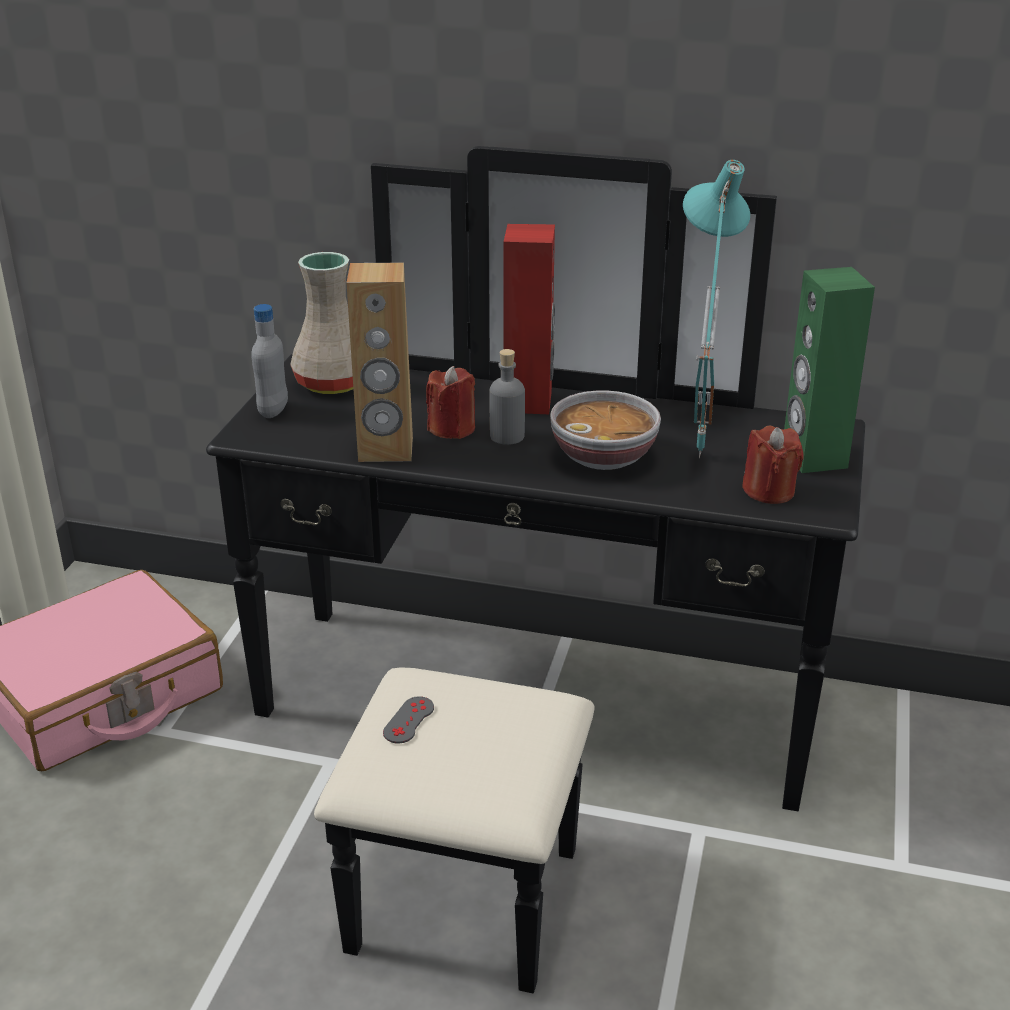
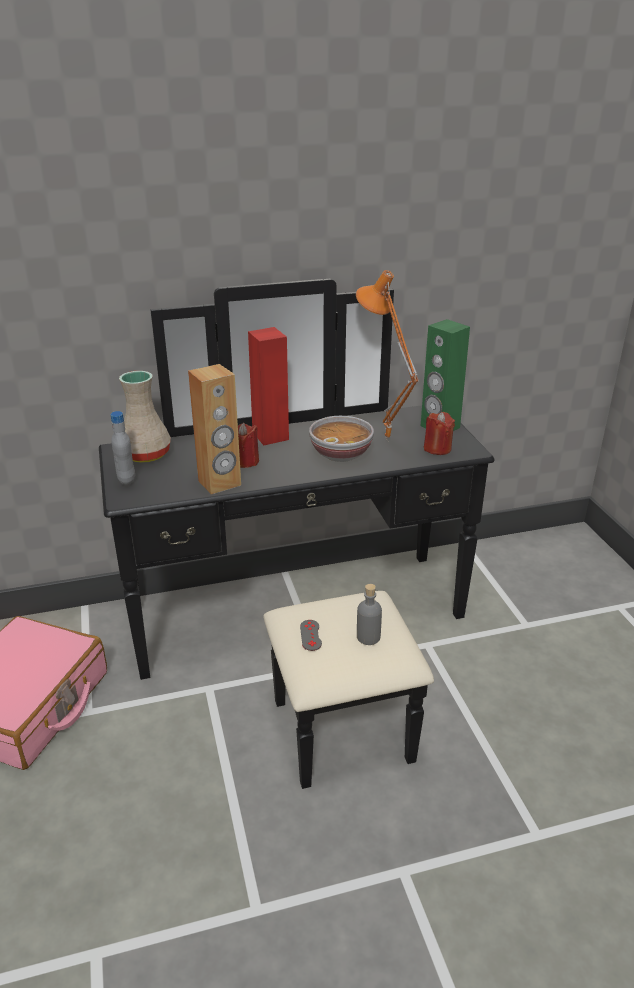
camera: 30 degrees left, 0 degrees up
(507, 436) = (279, 457): grey bottle -> grey bottle (368, 637)
(694, 454) = (383, 440): turquoise table lamp -> orange table lamp

